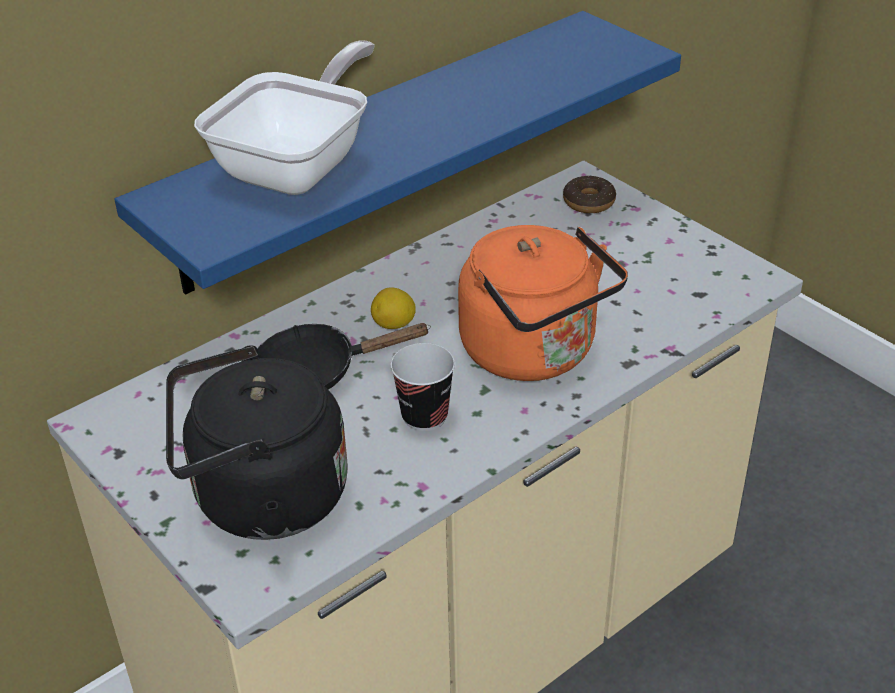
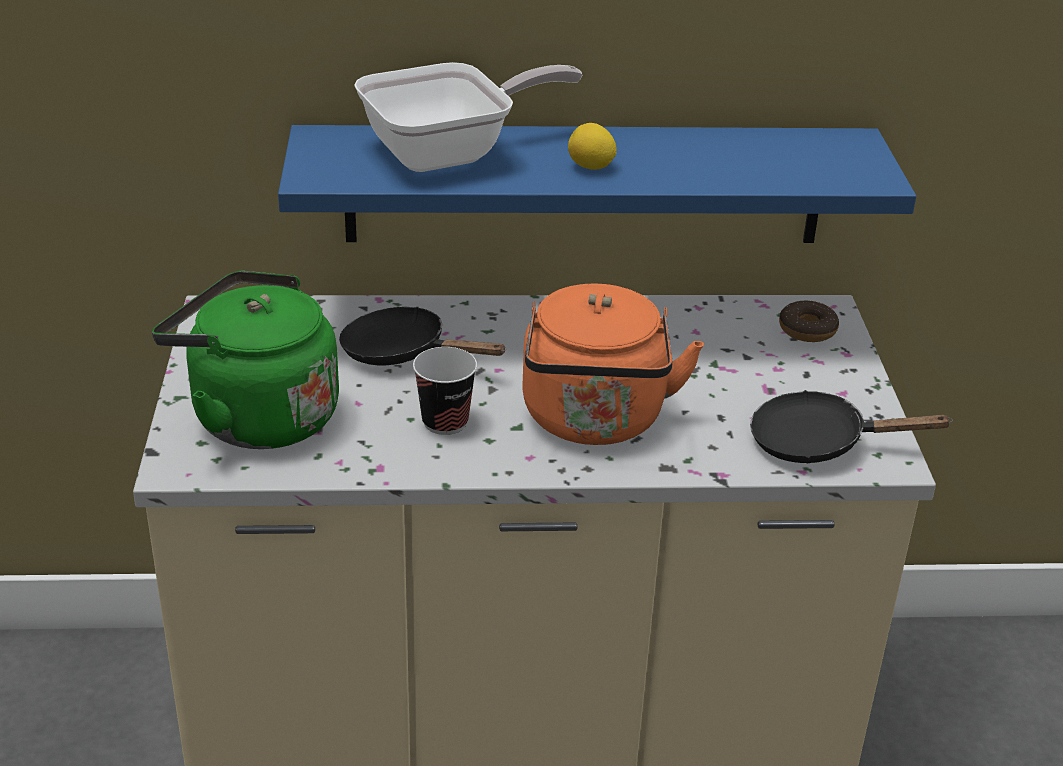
camera: 35 degrees right, 5 degrees down
(261, 499) = (257, 416): black kettle -> green kettle
(394, 325) = (507, 347): lemon -> lemon (591, 167)
(700, 288) = (818, 443): none -> black frying pan

